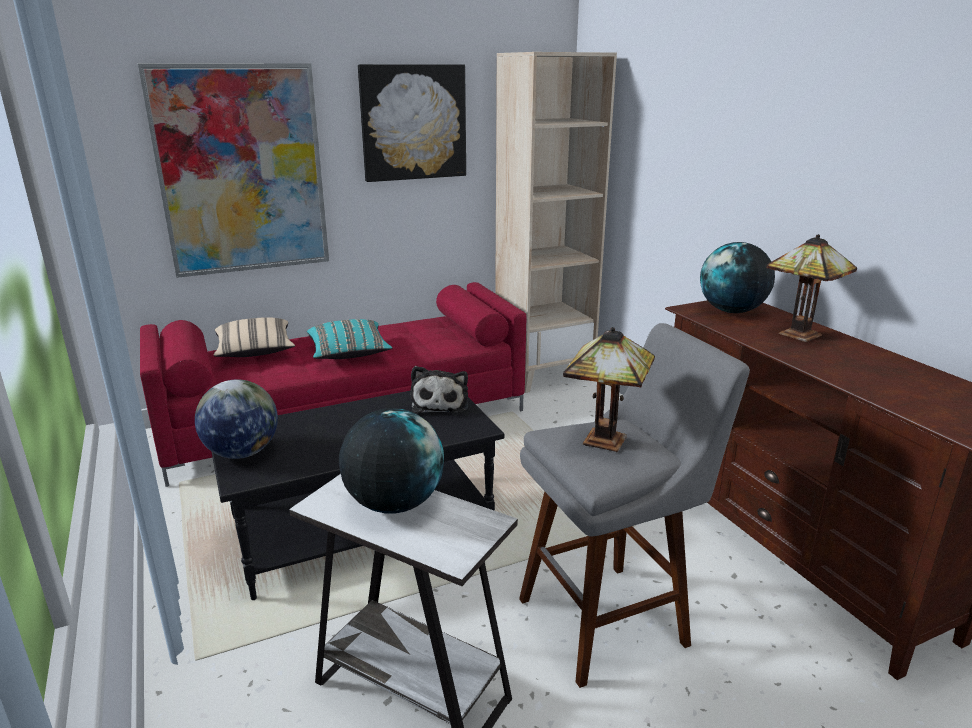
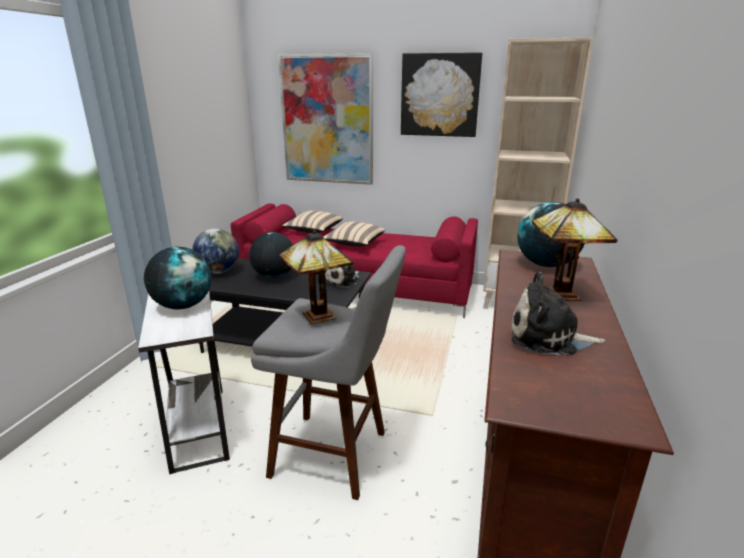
camera: 40 degrees right, 0 degrees up
(343, 429) = (274, 276): none -> globe
(349, 354) = (354, 244): turquoise pillow -> beige pillow
(871, 373) = (548, 337): none -> plush toy

